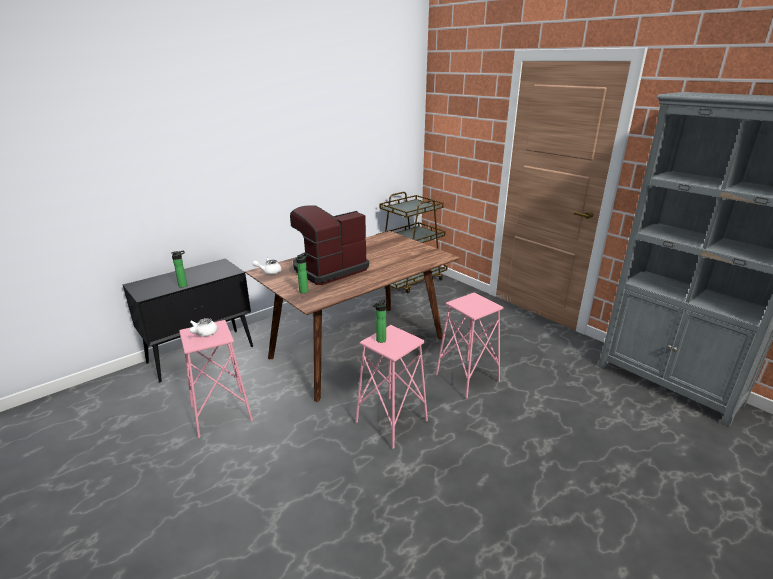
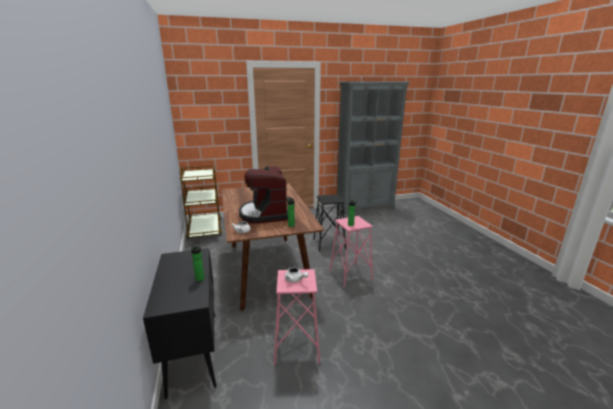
camera: 65 degrees left, 5 degrees down
(467, 378) = (329, 244): pink stool -> black stool

